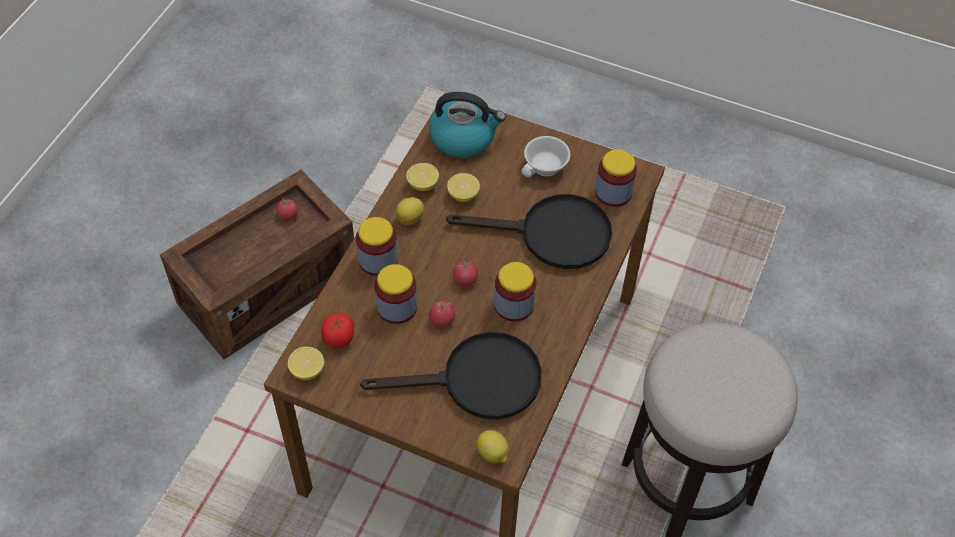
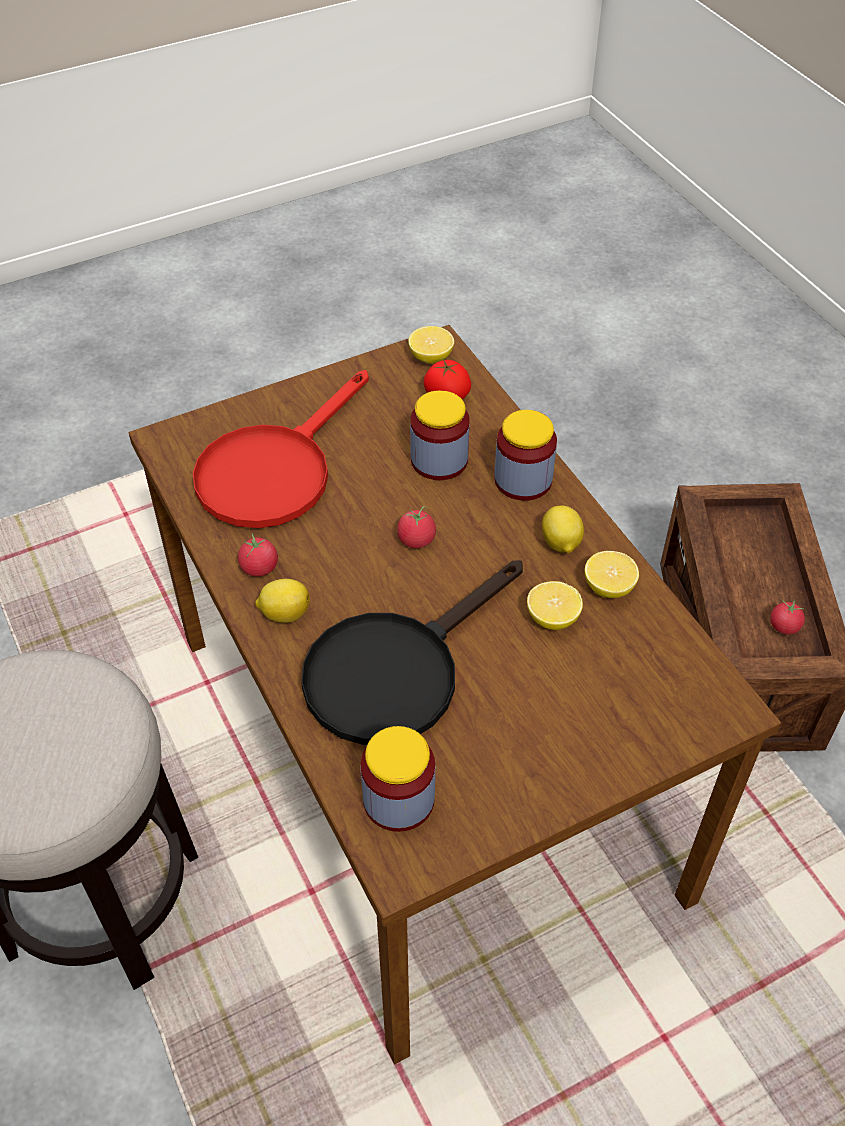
camera: 130 degrees right, 5 degrees down
(442, 319) = (382, 487): tomato -> tomato (259, 567)
(463, 137) = (663, 685): kettle -> none
(477, 381) = (274, 470): black frying pan -> red frying pan
(492, 454) = (183, 433): lemon -> lemon (284, 613)
(514, 305) = (334, 561): jar -> none
(546, 168) = (520, 746): white cup -> none

